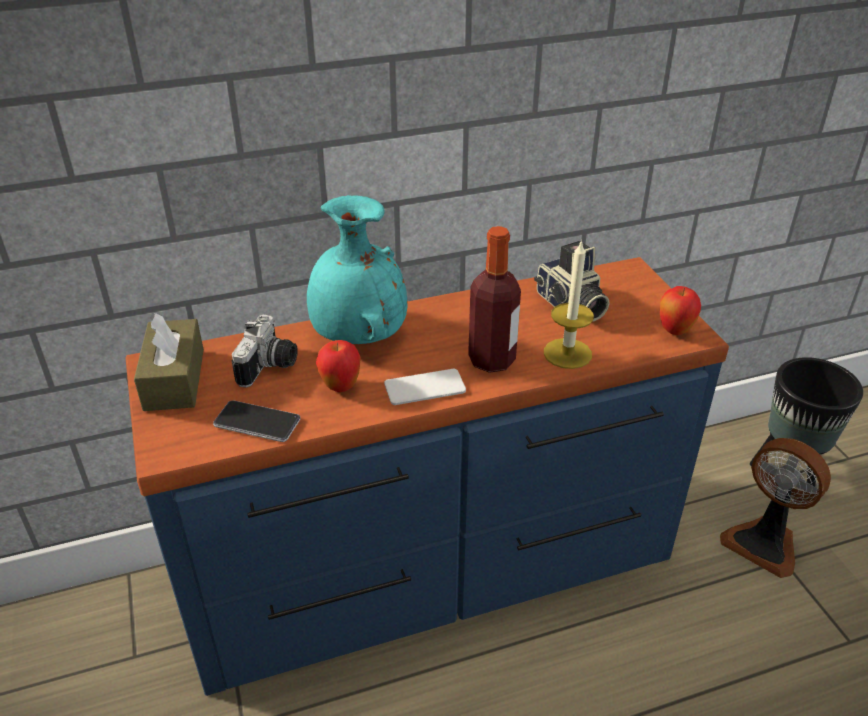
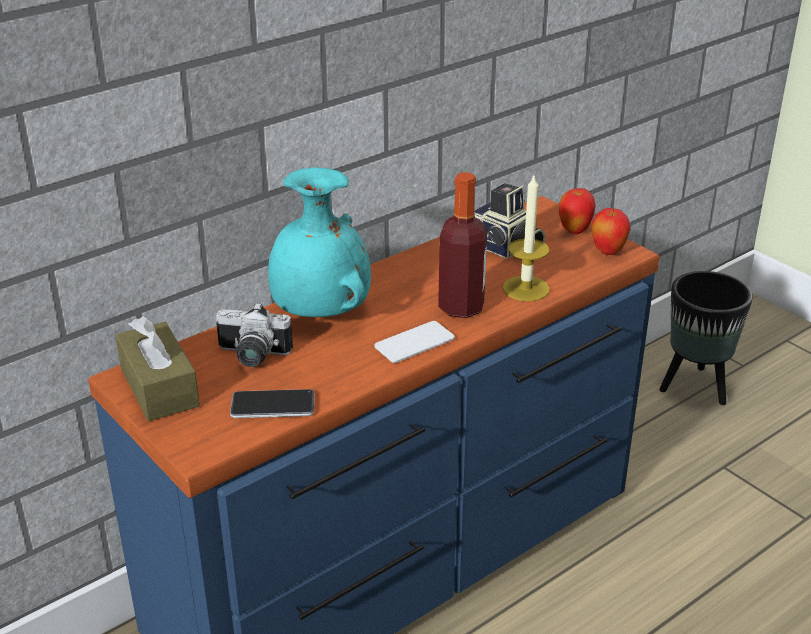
camera: 20 degrees left, 5 degrees down
(270, 367) = (251, 356): camera -> camera turned 105 degrees clockwise
(340, 387) = (333, 359): apple -> apple (574, 231)
(764, 543) = (701, 456): fan -> none

